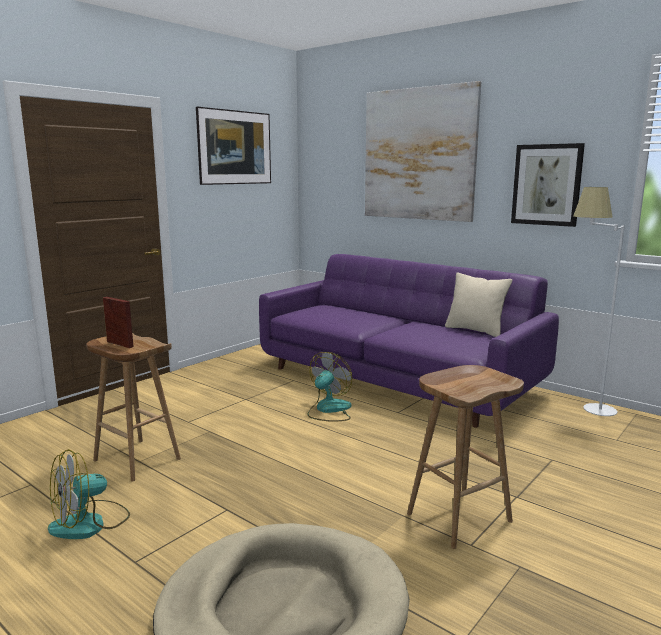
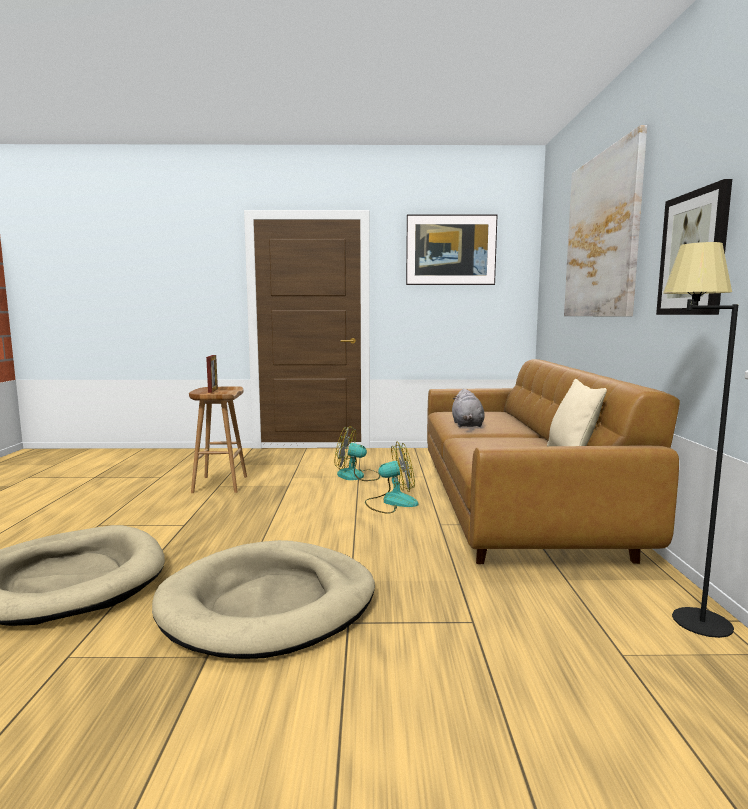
camera: 50 degrees right, 5 degrees down
(90, 523) = (131, 502): fan -> fan (357, 476)
(352, 323) = (467, 425): none -> grey plush toy
(397, 379) = (515, 503): purple sofa -> brown sofa
(459, 516) = (269, 604): brown stool -> beige dog bed
(584, 407) = (681, 609): white floor lamp -> black floor lamp

